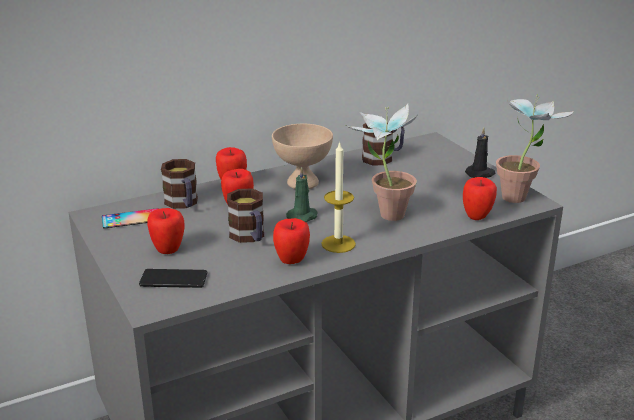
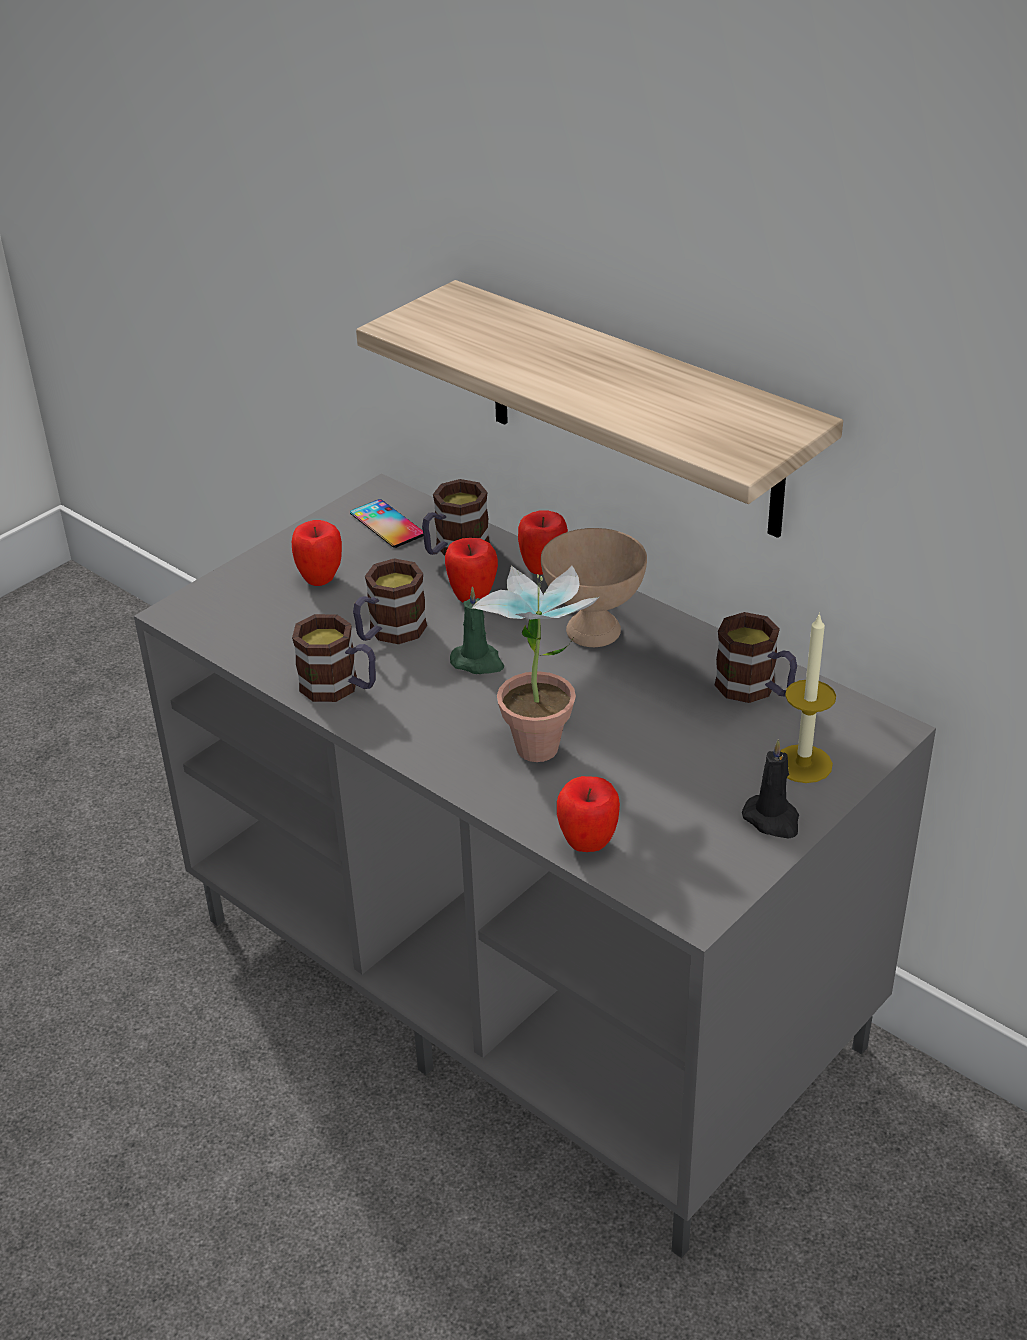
camera: 70 degrees right, 10 degrees up
(173, 279) = (249, 607): phone -> none
(255, 62) = (633, 410): none -> shelf
(291, 261) = (340, 687): apple -> mug
(338, 244) = (411, 716): candle -> candle (803, 764)
(522, 197) = (707, 890): potted plant -> none

